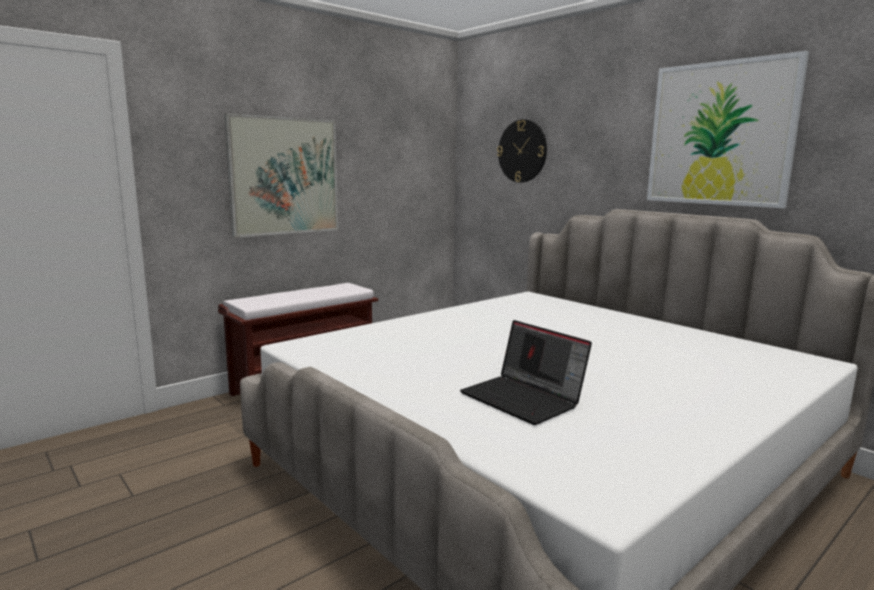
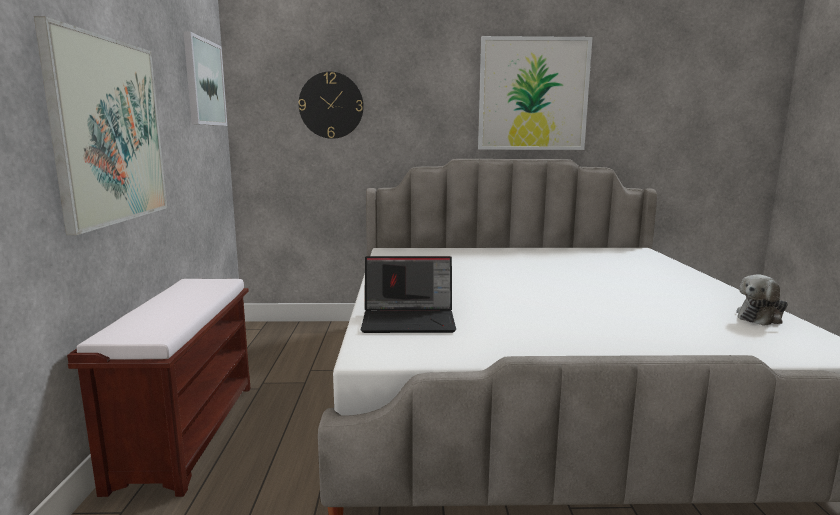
camera: 50 degrees left, 0 degrees up
(417, 136) = (204, 83): none -> picture
(524, 399) = (641, 318): laptop -> laptop (410, 320)
(655, 450) = (761, 317): none -> plush toy

